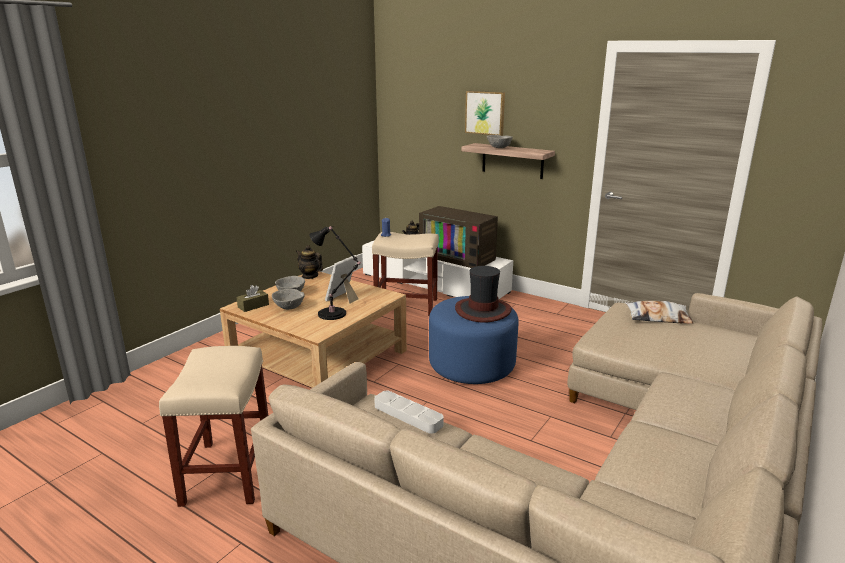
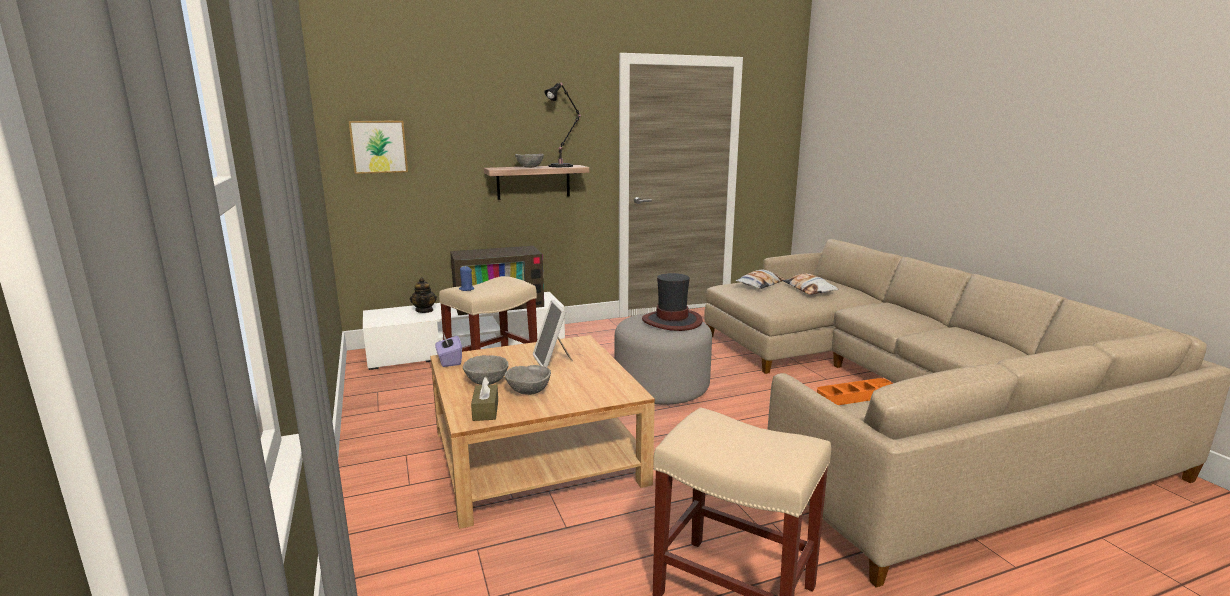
camera: 55 degrees left, 5 degrees down
(310, 276) = (449, 361): teapot -> purple tissue box
(334, 314) = (589, 374): black table lamp -> black table lamp (562, 166)
(408, 415) = (855, 396): grey tray -> orange tray
(472, 365) = (662, 387): blue ottoman -> grey ottoman
(485, 112) = (494, 131): picture -> picture (379, 146)
(683, 341) = (809, 289): none -> pillow

